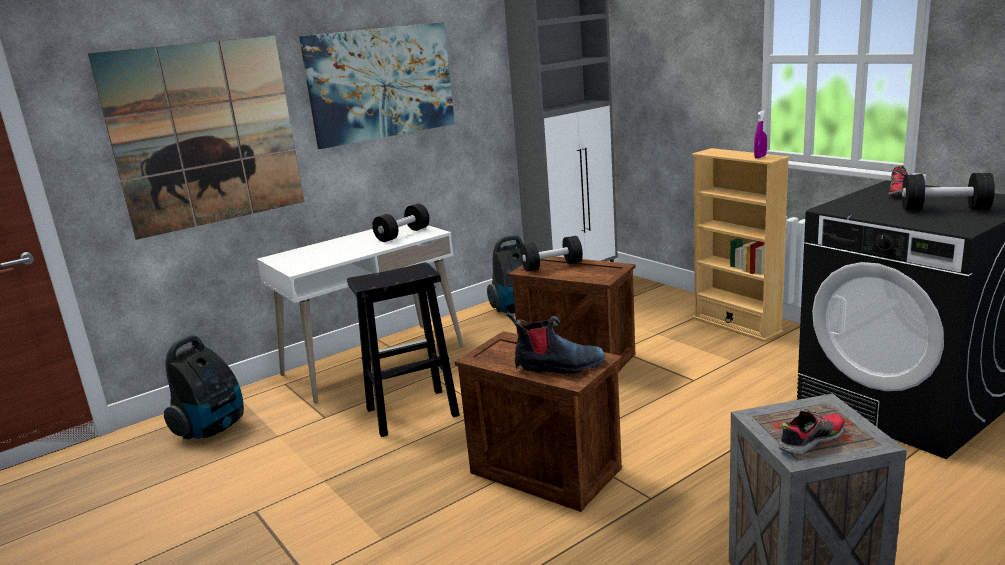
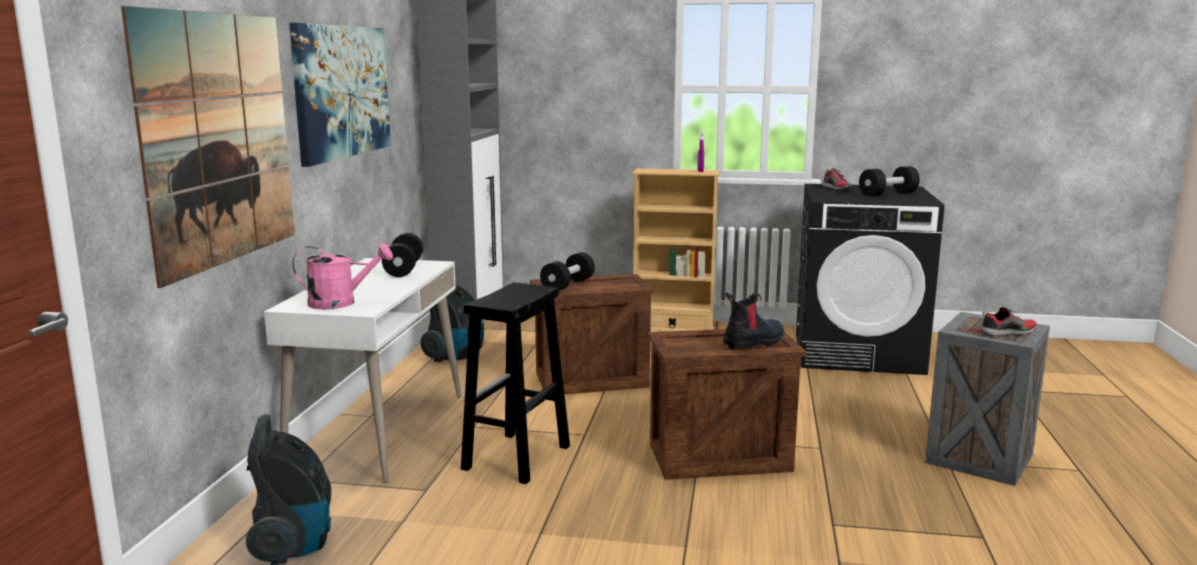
camera: 45 degrees left, 5 degrees down
(302, 260) = (341, 303): none -> pink watering can
(810, 440) = (1006, 333): shoe -> shoe turned 60 degrees clockwise

